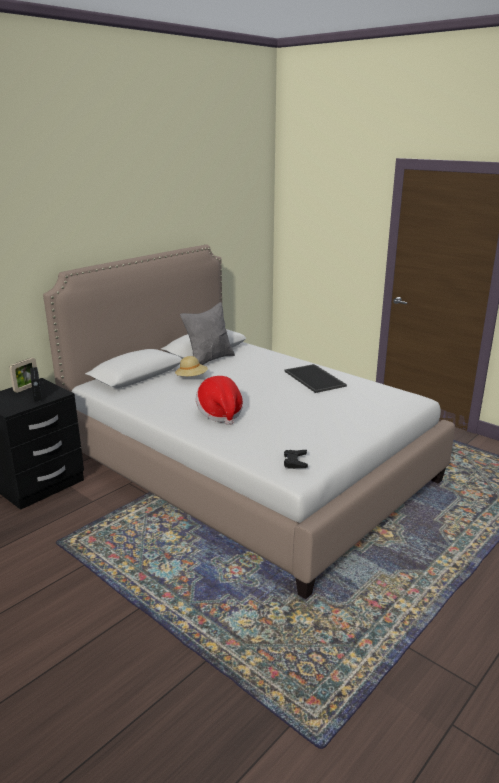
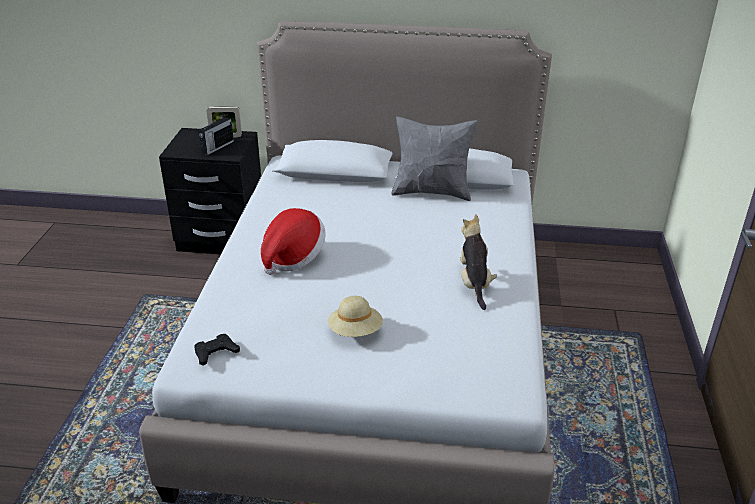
camera: 55 degrees right, 10 degrees up
(191, 378) = (368, 202): beige hat -> beige hat (355, 331)
(315, 378) = (474, 283): tray -> plush toy

